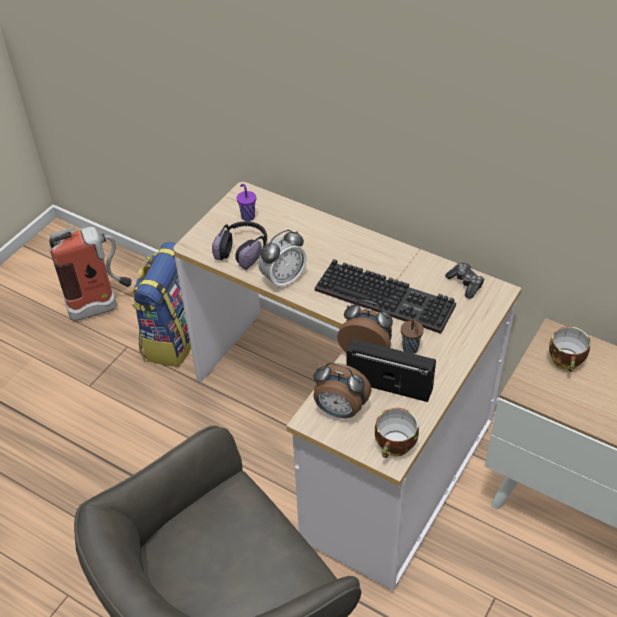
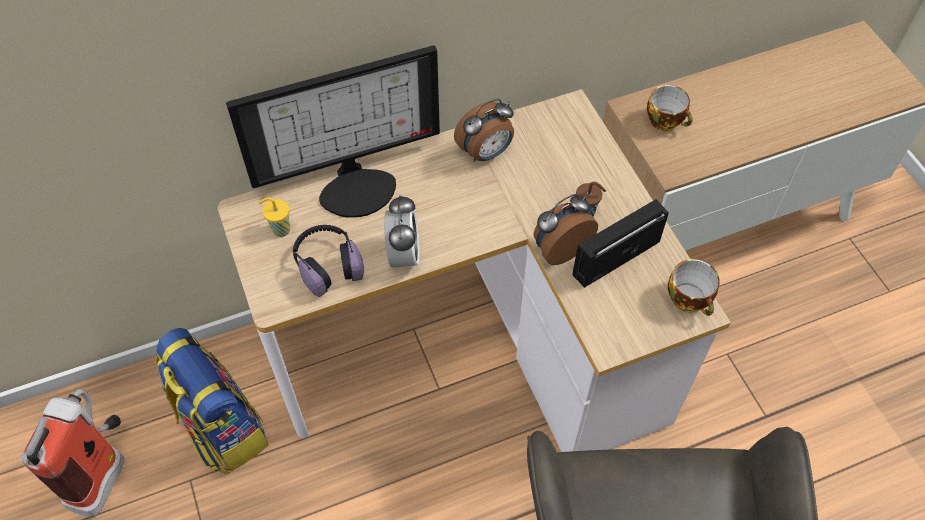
camera: 55 degrees left, 10 degrees up
(247, 216) = (280, 229): purple cup -> yellow cup
(314, 228) = (357, 185): none -> monitor
(339, 410) = (615, 316): alarm clock -> alarm clock (486, 153)
(387, 297) = (506, 188): keyboard -> none
(465, 283) = (542, 122): game controller -> none

